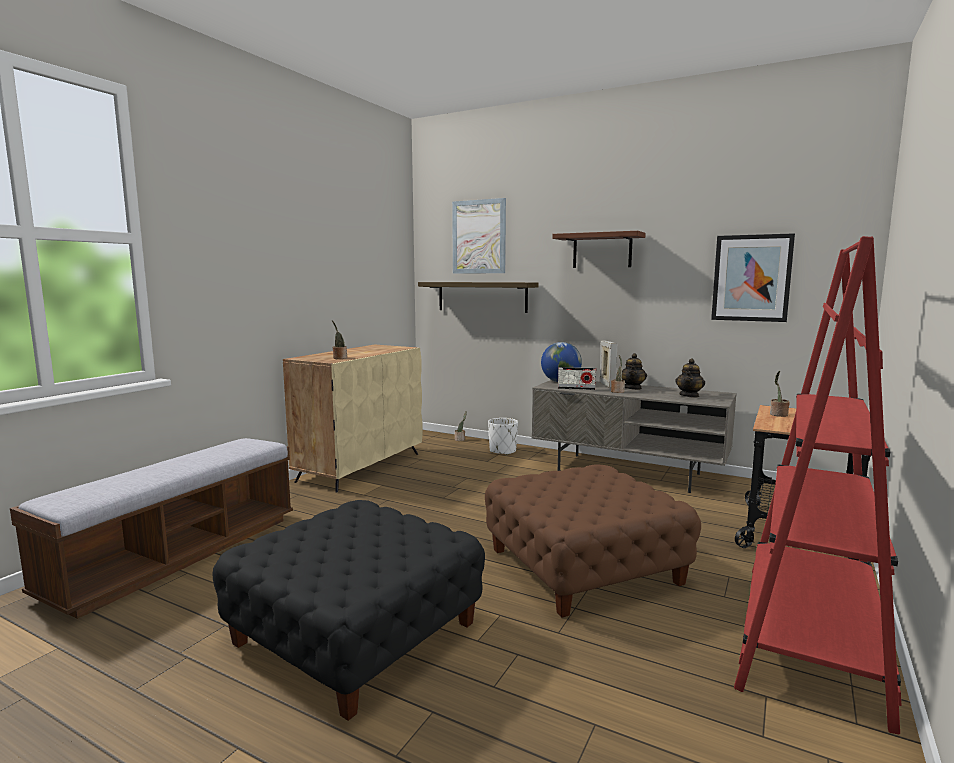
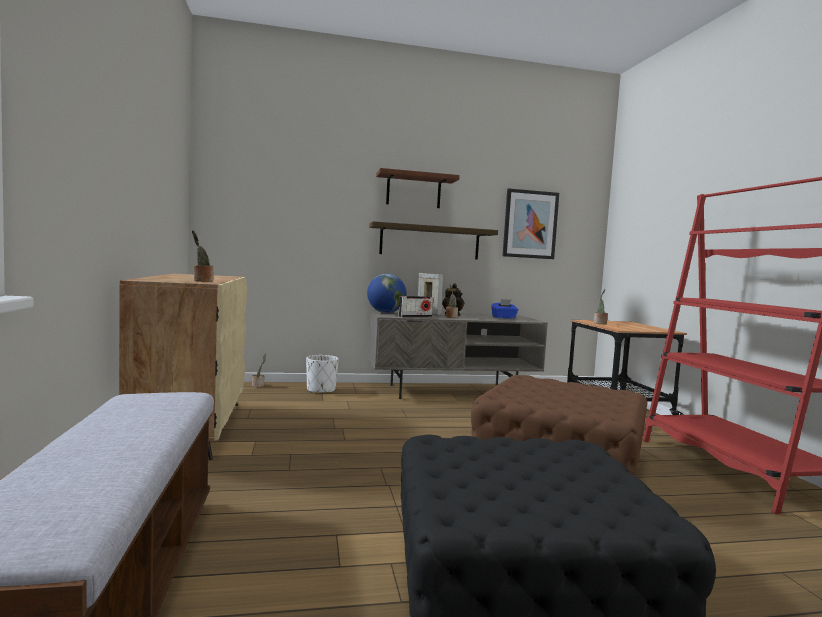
camera: 40 degrees left, 5 degrees down
(479, 237) = (281, 162): picture -> none
(482, 296) = (283, 226): shelf -> shelf (430, 242)
(689, 395) = (503, 317): teapot -> blue tissue box

